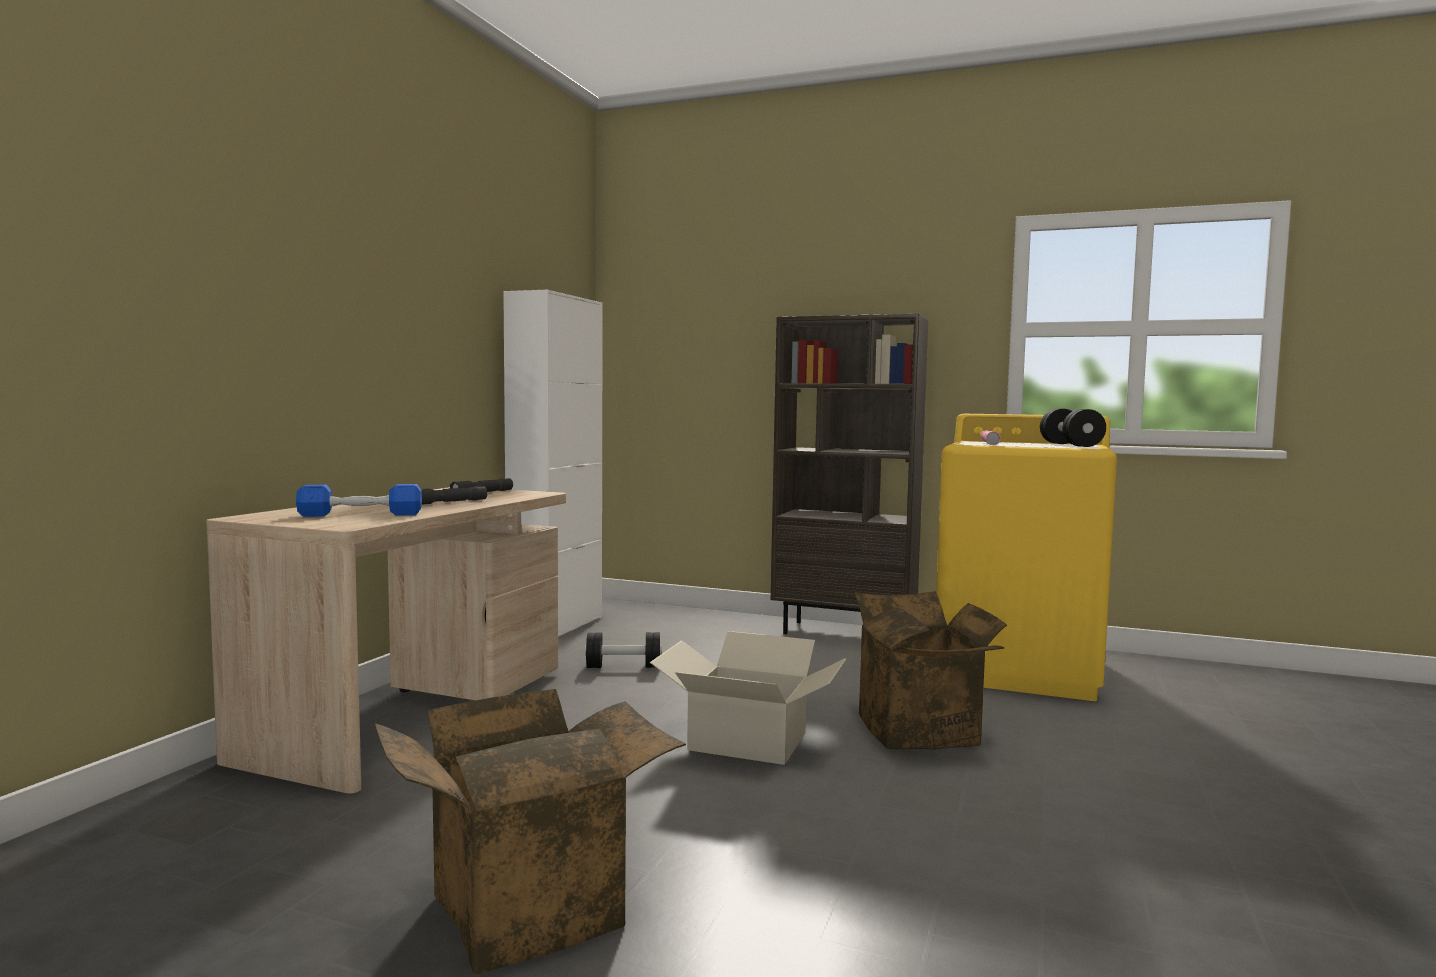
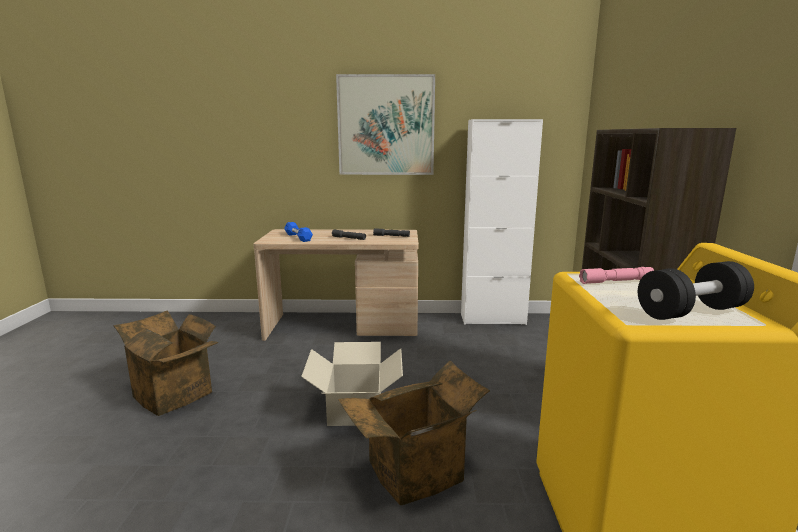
camera: 70 degrees right, 10 degrees up
(401, 281) = (386, 125): none -> picture
(623, 667) = (444, 350): black dumbbell -> none

